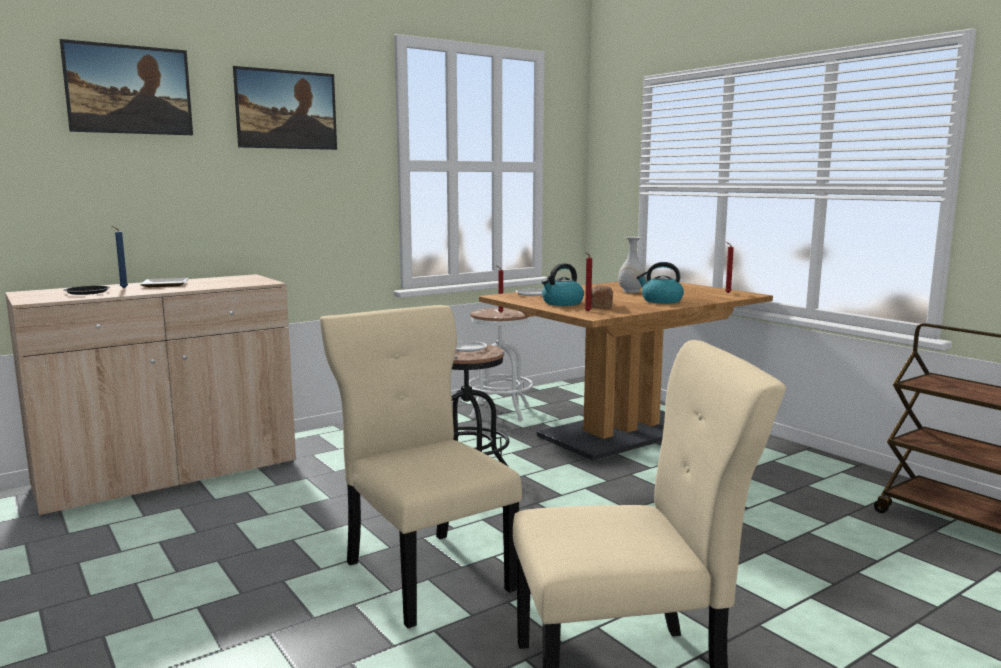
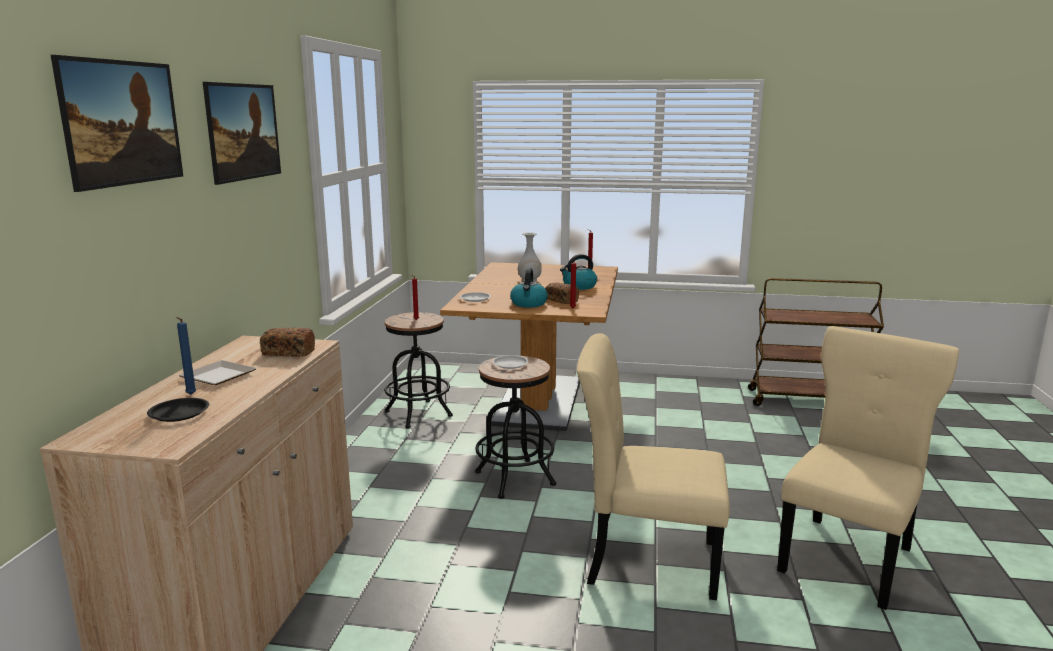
camera: 45 degrees left, 5 degrees up
(237, 283) = (288, 352): none -> bread
(500, 412) = (418, 414): white stool -> black stool

